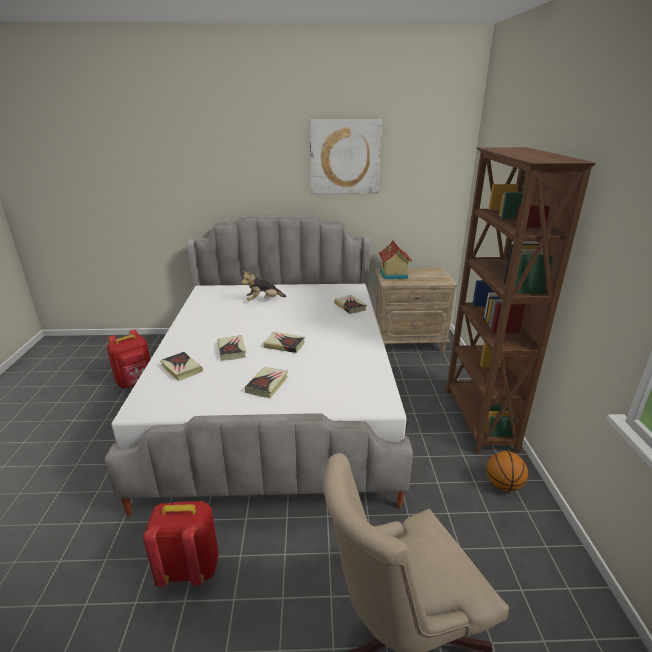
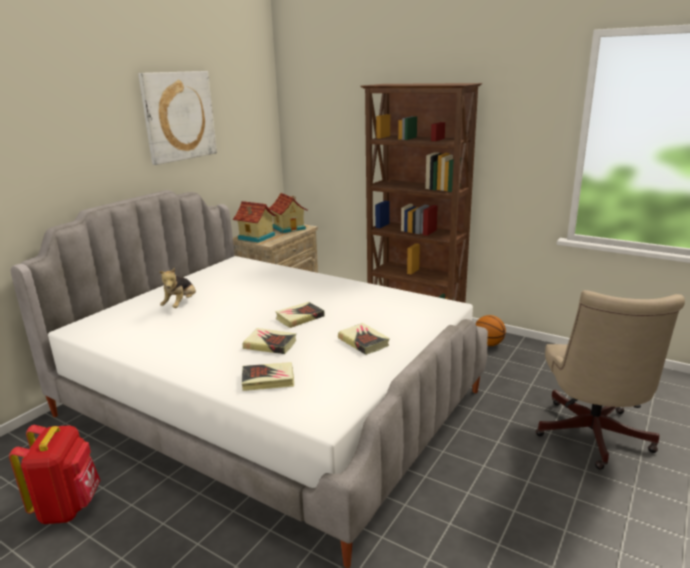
camera: 55 degrees left, 5 degrees down
(189, 568) = (461, 531): red backpack -> none
(350, 306) = (272, 273): book -> none
(433, 277) = (289, 228): none -> toy house

